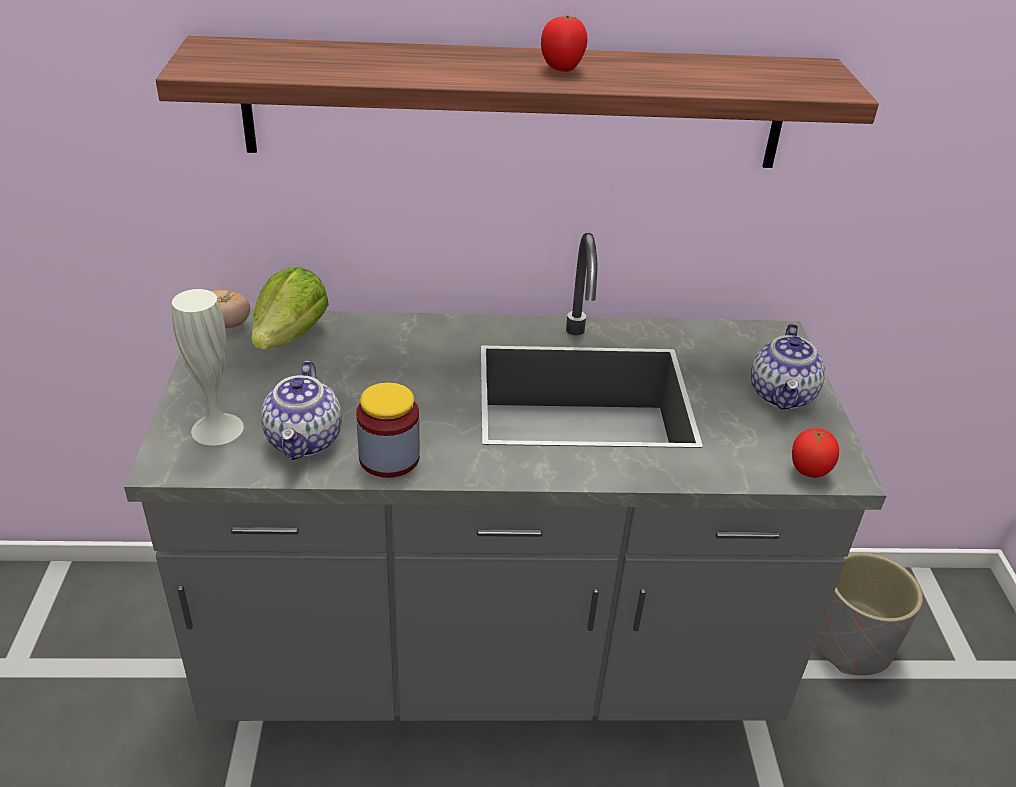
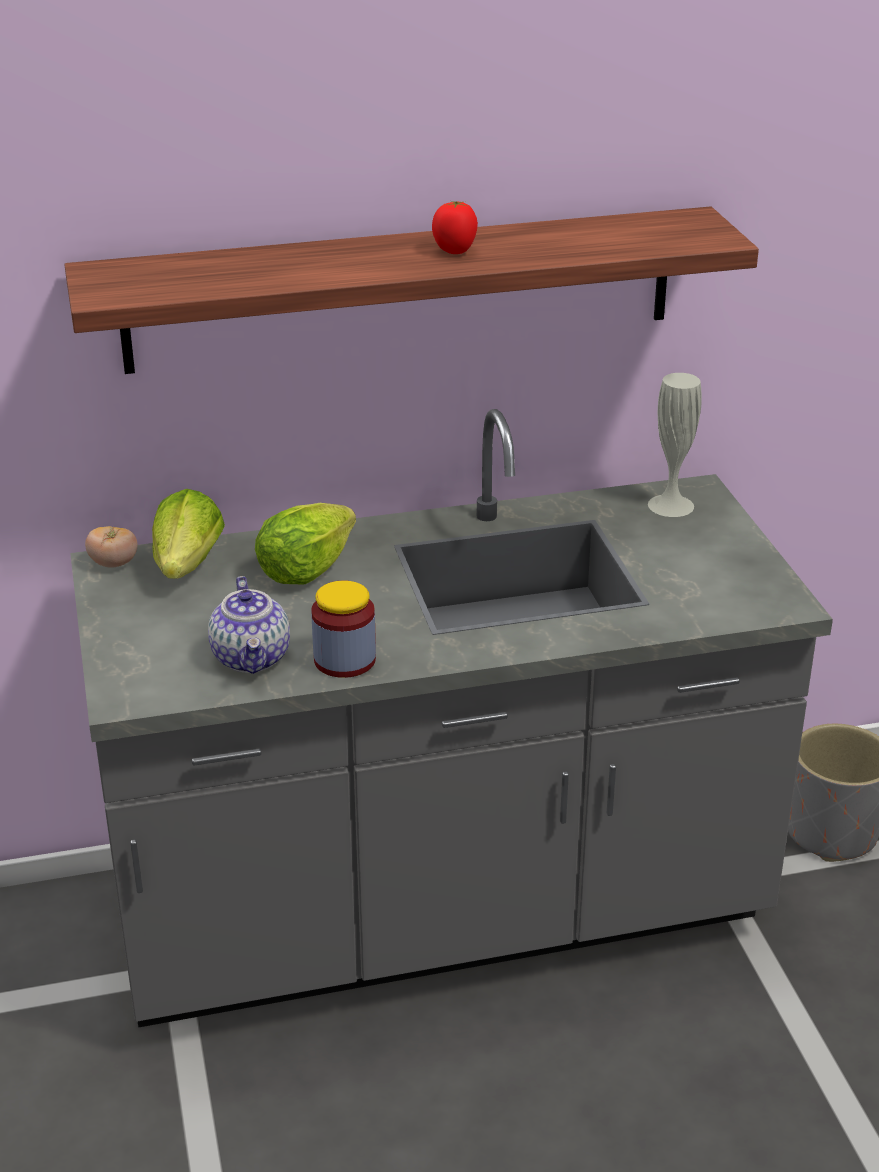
camera: 10 degrees left, 5 degrees down
(217, 428) = (156, 661): white vase -> white vase (670, 505)
(391, 358) = (305, 570): none -> lettuce
(782, 395) = (715, 547): teapot -> none
(808, 472) = (755, 610): tomato -> none

